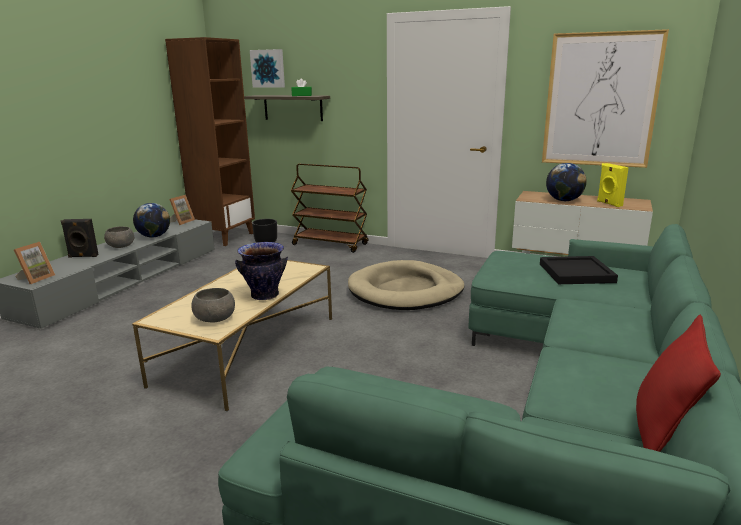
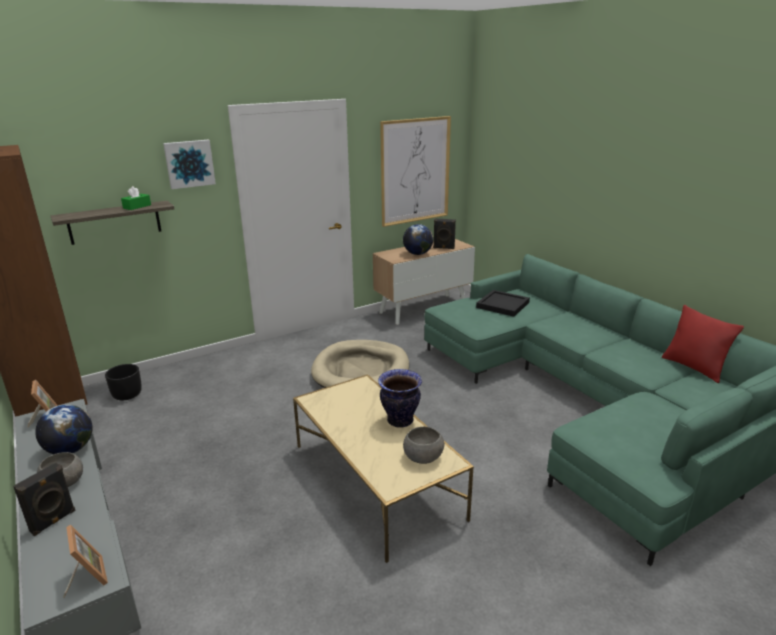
camera: 55 degrees left, 5 degrees up
(268, 68) = (66, 178): picture -> picture (189, 163)
(331, 244) = (203, 364): brown cart -> none
(608, 204) = (443, 248): yellow speaker -> black speaker

